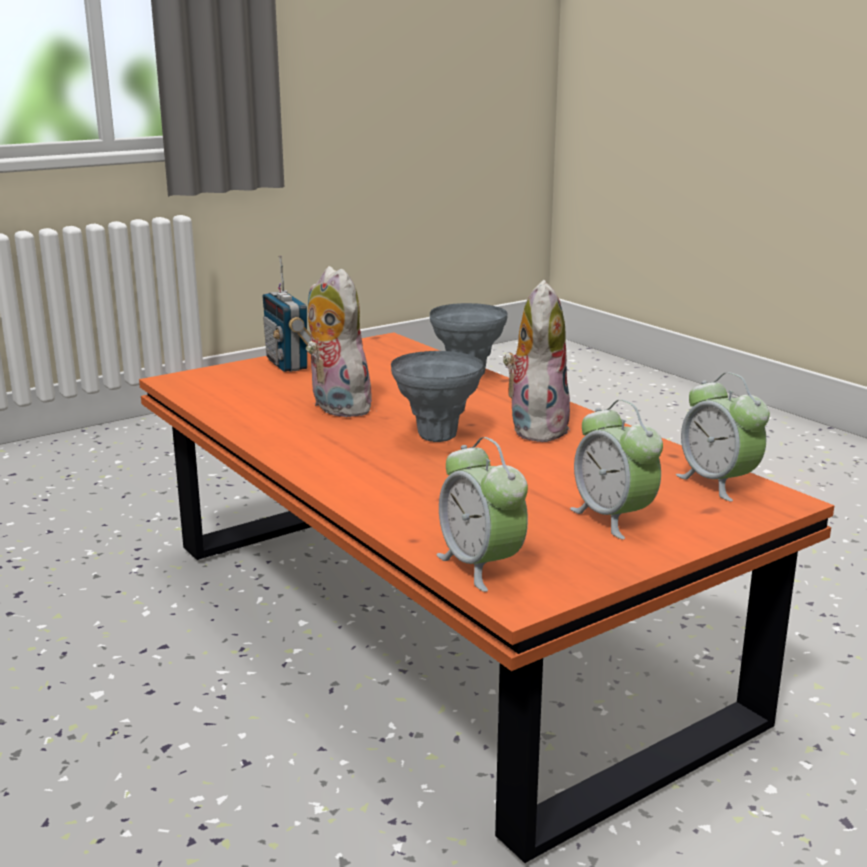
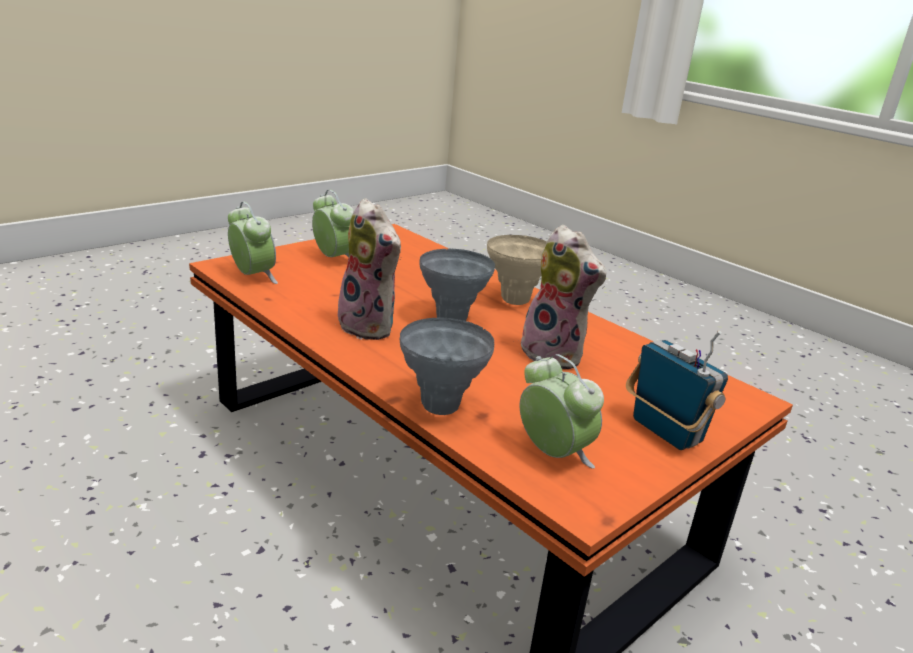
camera: 170 degrees right, 5 degrees up
(339, 460) = (514, 300): none -> beige vase
(481, 566) = (409, 242): alarm clock -> alarm clock (552, 454)
(535, 428) = (370, 327): plush toy -> plush toy turned 45 degrees counterclockwise

